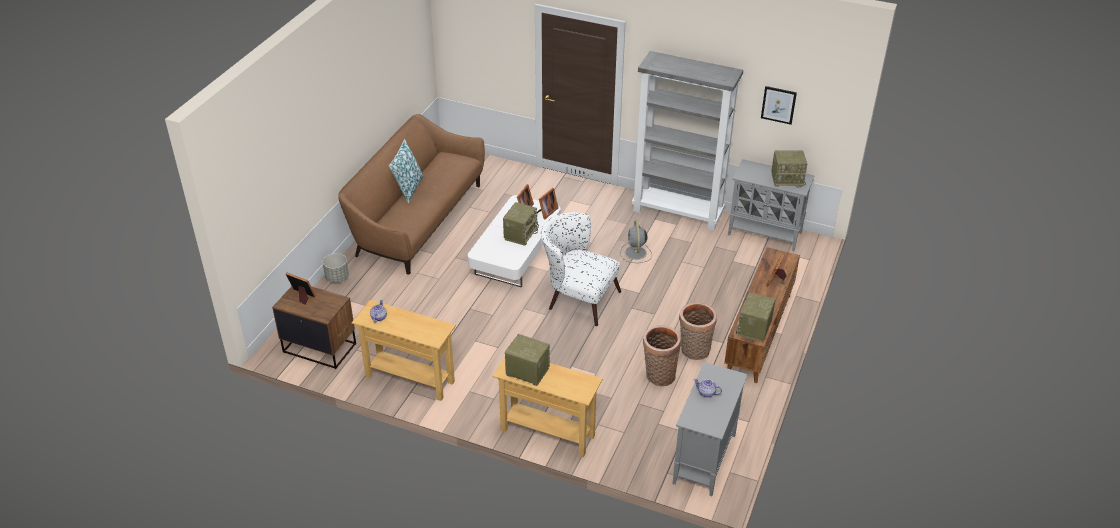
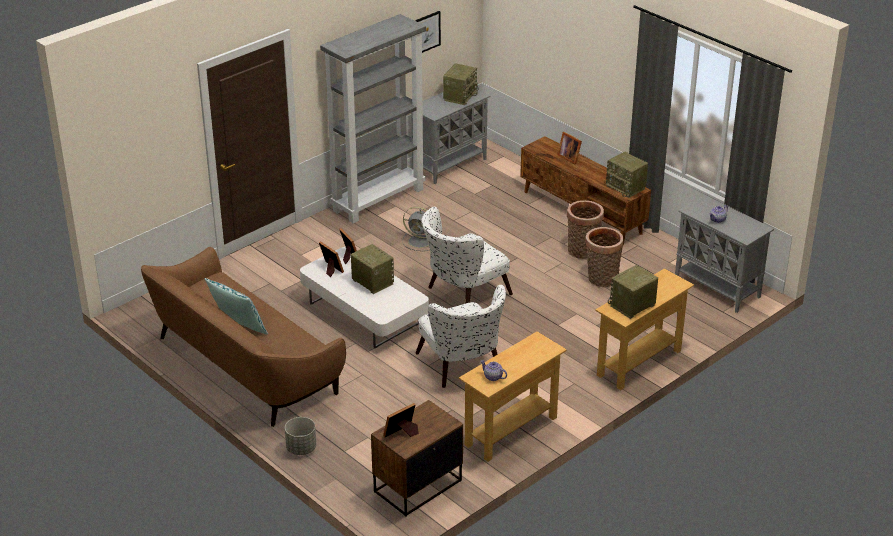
camera: 65 degrees left, 5 degrees down
(477, 328) = (462, 367): none -> white armchair

